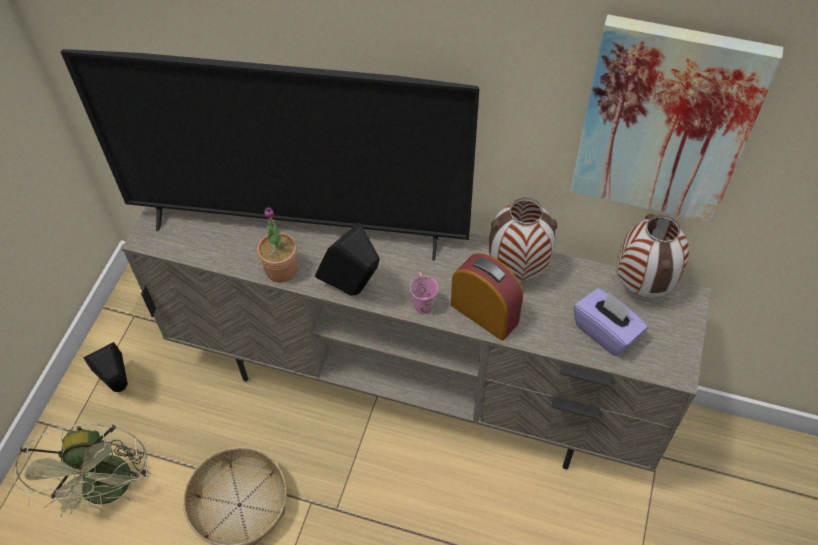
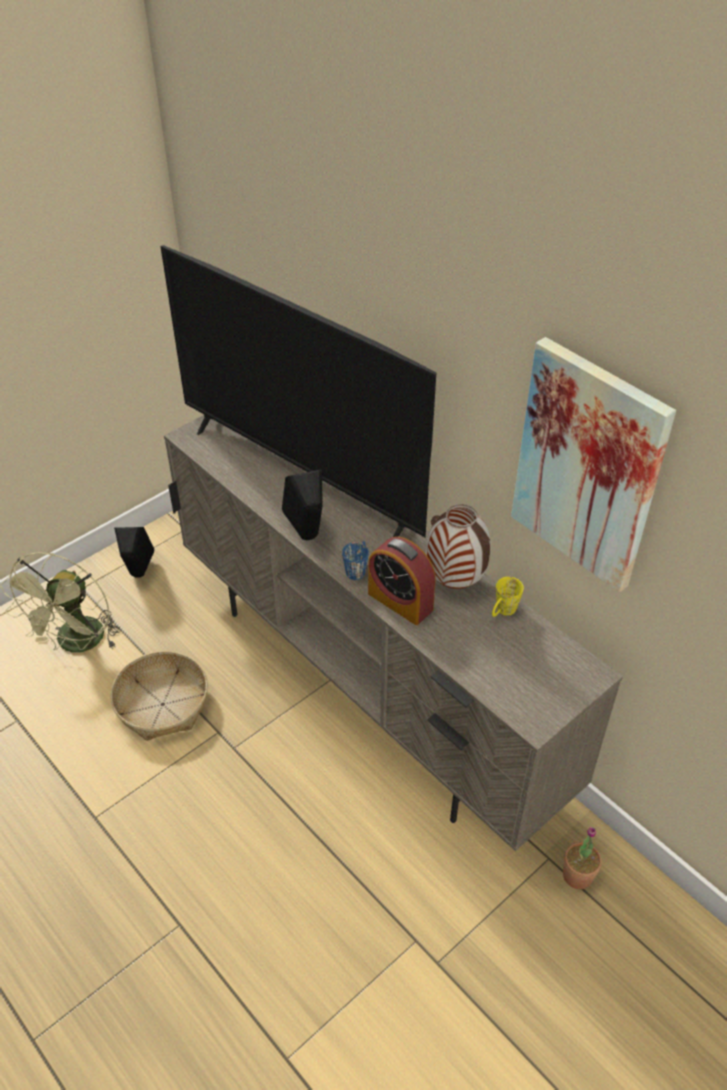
camera: 30 degrees right, 10 degrees down
(281, 270) = (265, 499): potted plant -> potted plant (577, 875)
(422, 299) = (357, 568): pink mug -> blue mug
(484, 313) = (400, 601): alarm clock -> alarm clock turned 150 degrees clockwise
(577, 278) = (502, 612): none -> yellow mug
(606, 331) = (494, 663): purple tissue box -> none
(643, 287) = (557, 646): vase -> none

